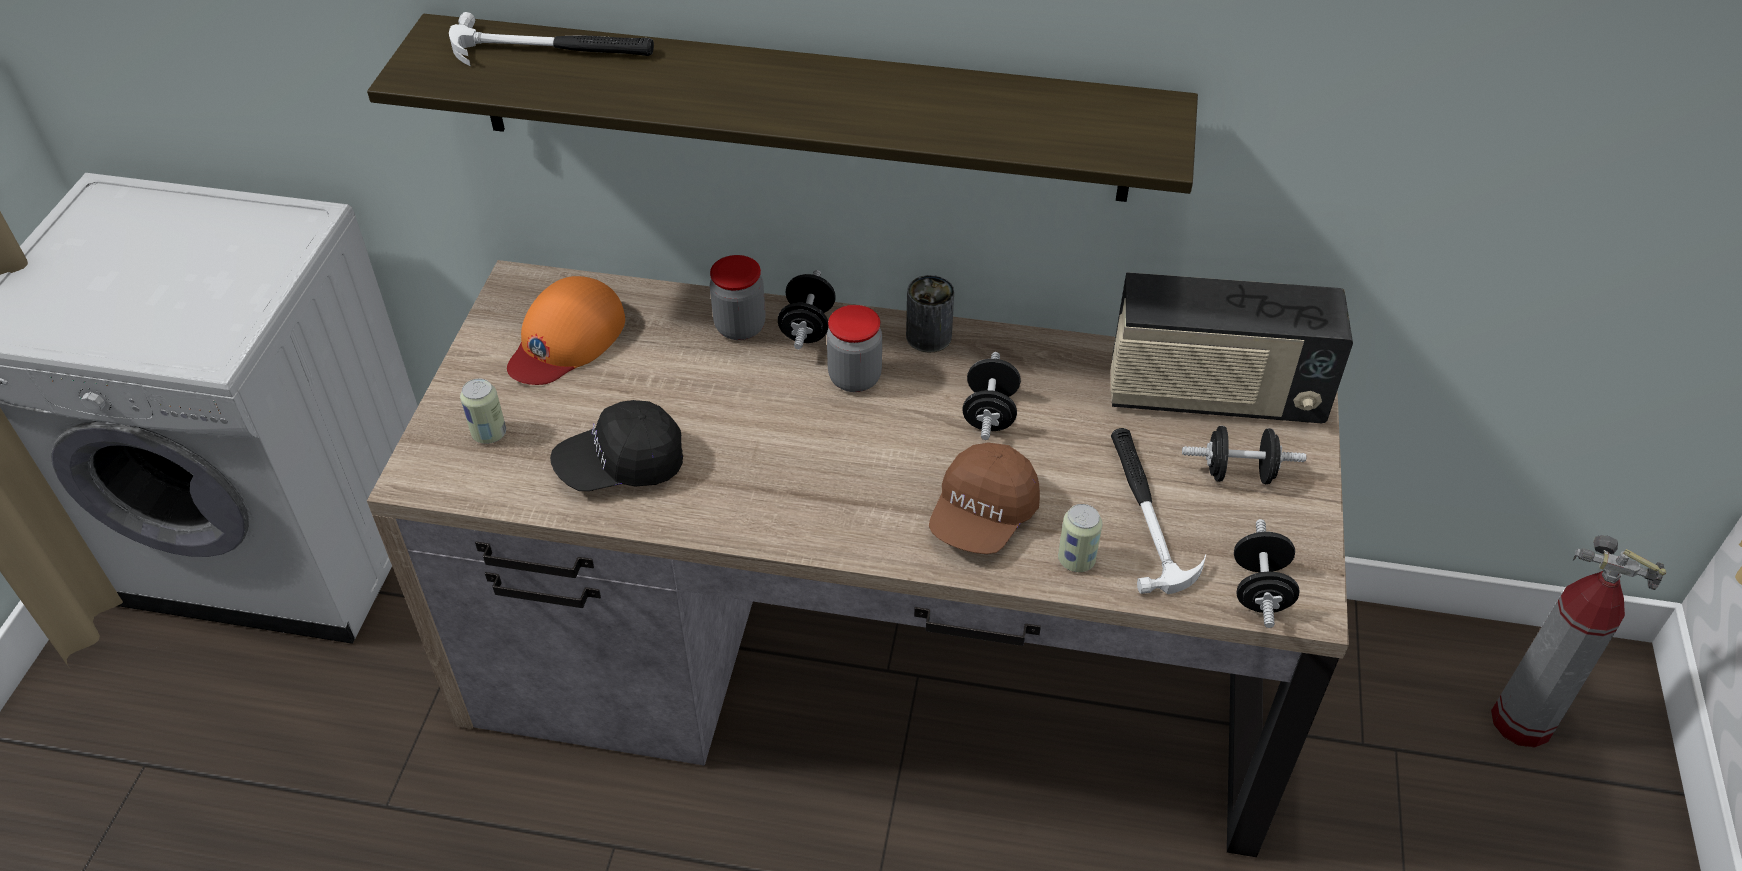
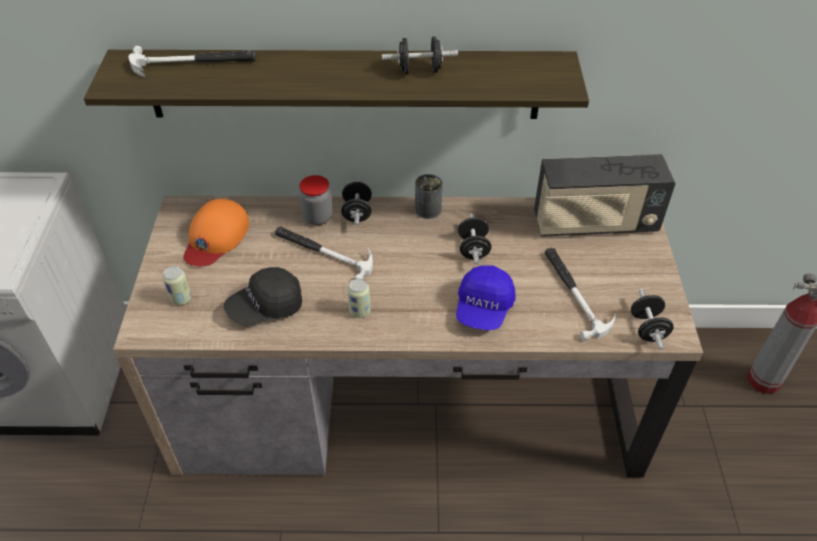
camera: 10 degrees left, 0 degrees up
(736, 387) = (323, 252): none -> hammer
(854, 378) = (391, 238): jar -> none
(982, 516) = (483, 308): brown cap -> blue cap
(1076, 560) = (542, 326): can -> can (360, 311)
(1238, 473) = (619, 265): black dumbbell -> black dumbbell (419, 70)

